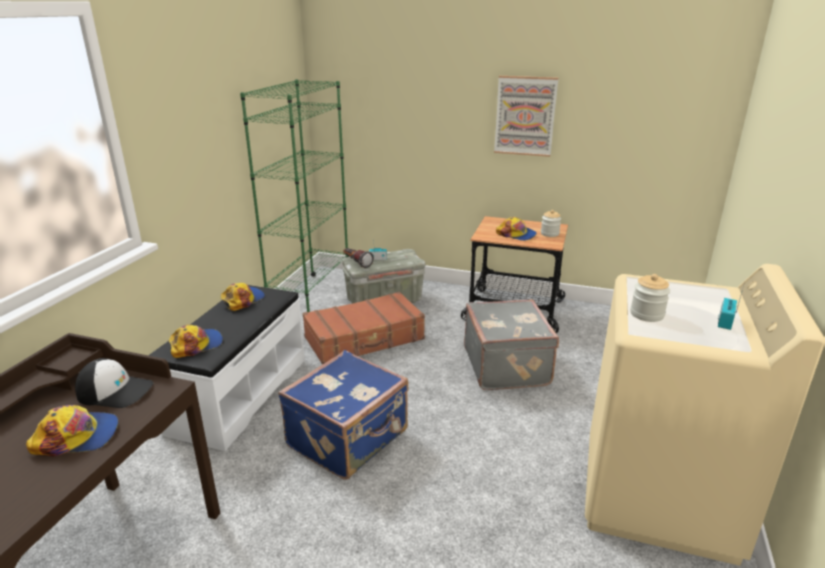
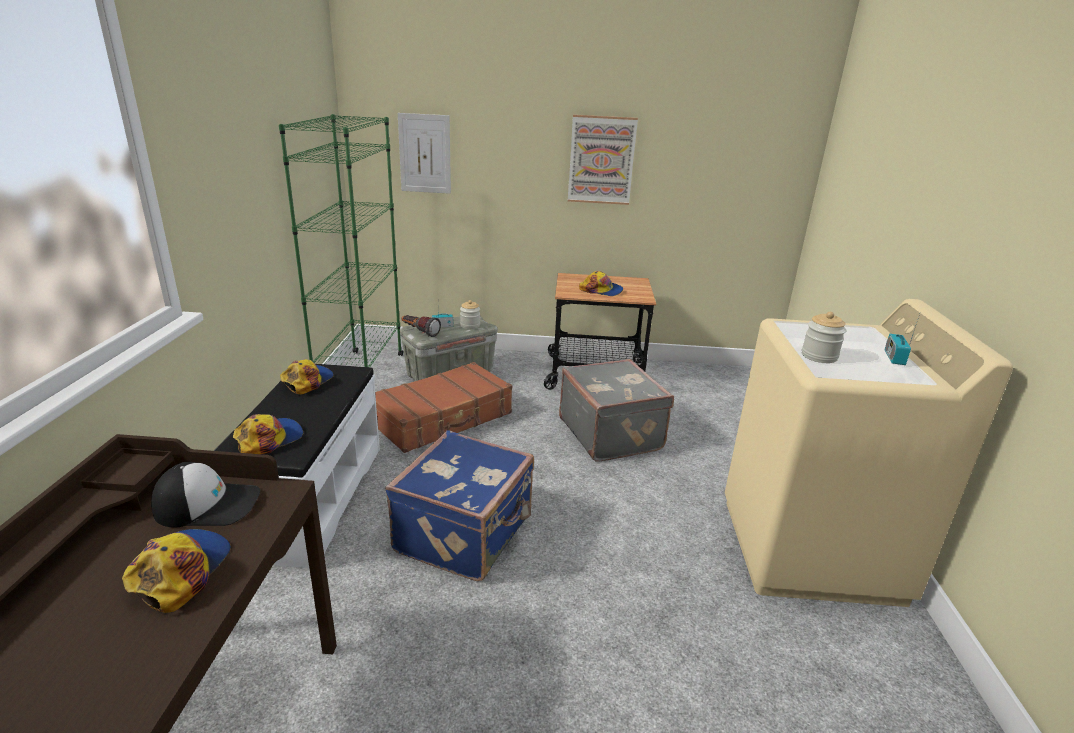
camera: 15 degrees left, 0 degrees up
(77, 437) = (180, 571): cap -> cap turned 60 degrees counterclockwise
(373, 110) = (425, 154): none -> picture
(549, 234) = (635, 288): jar -> jar (470, 325)

